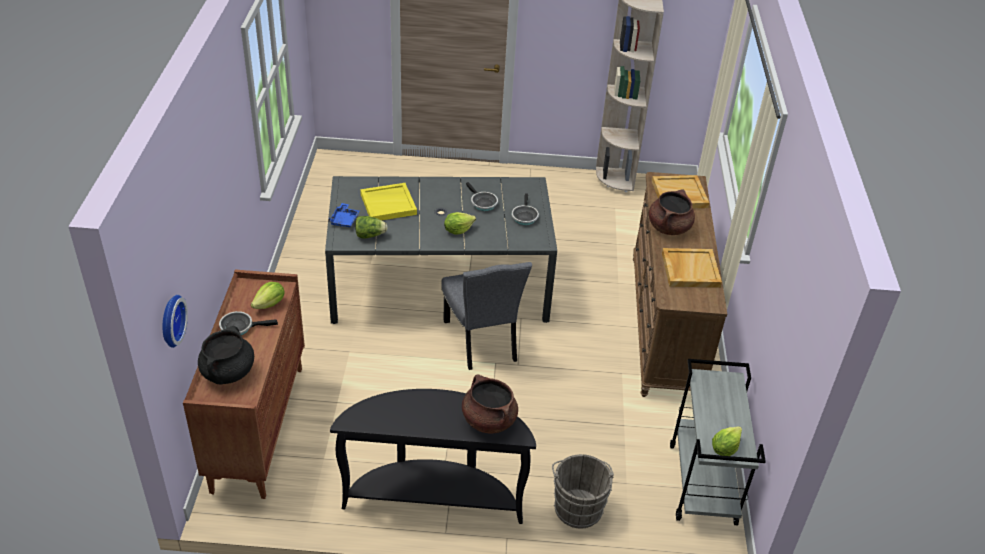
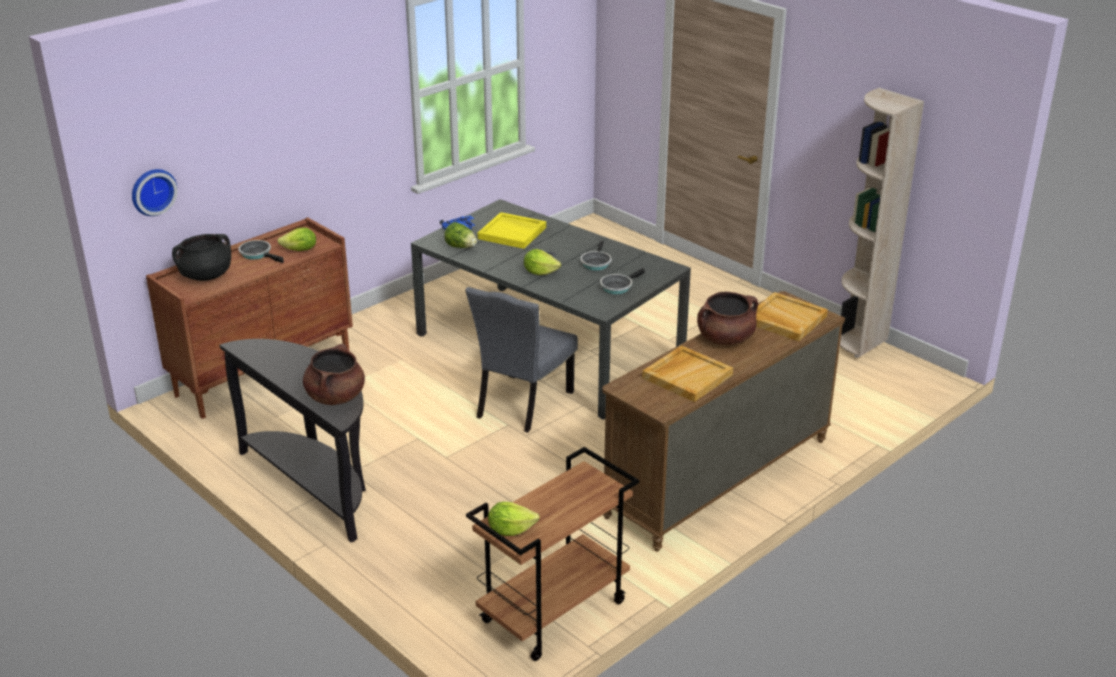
camera: 45 degrees right, 10 degrees down
(578, 506) = (415, 559): grey bucket -> none
(703, 484) = (553, 613): grey cart -> brown cart

